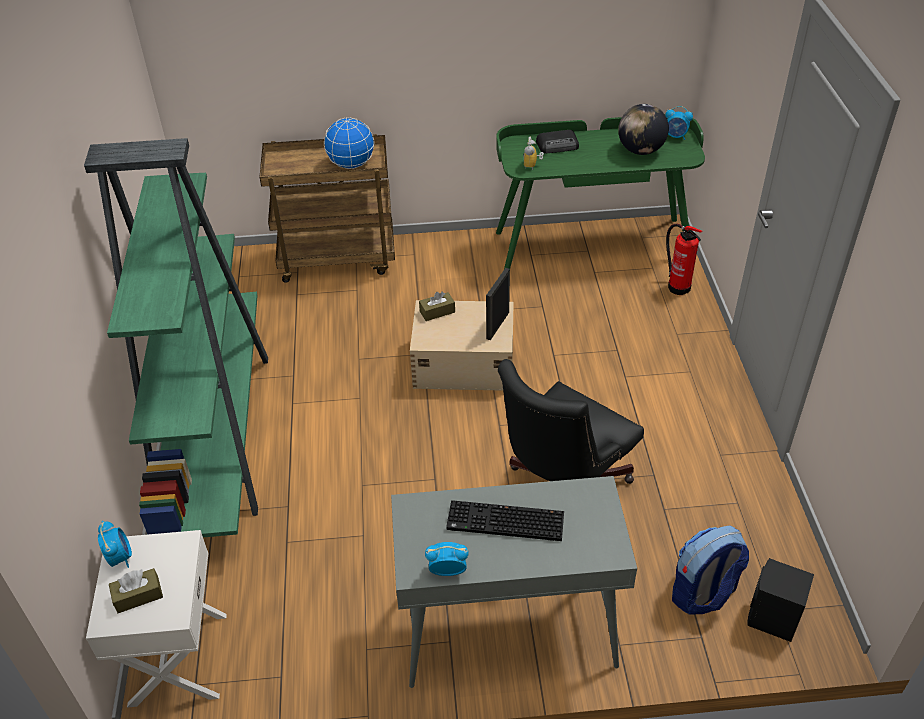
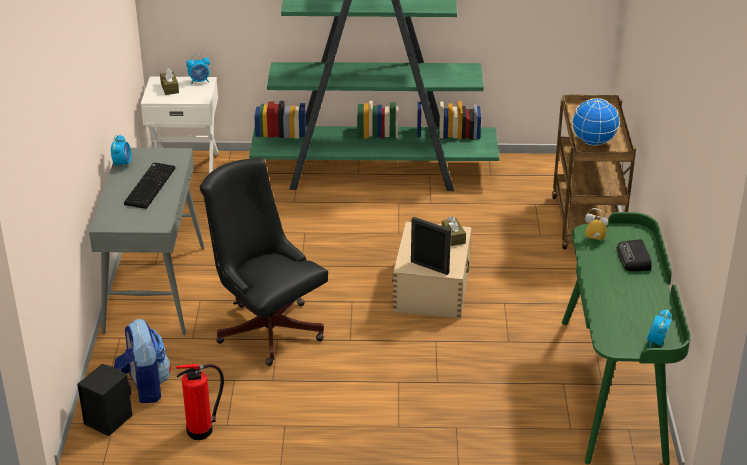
camera: 95 degrees right, 10 degrees down
(640, 151) = (624, 312): globe -> none
(677, 286) = (536, 442): fire extinguisher -> fire extinguisher (202, 430)

